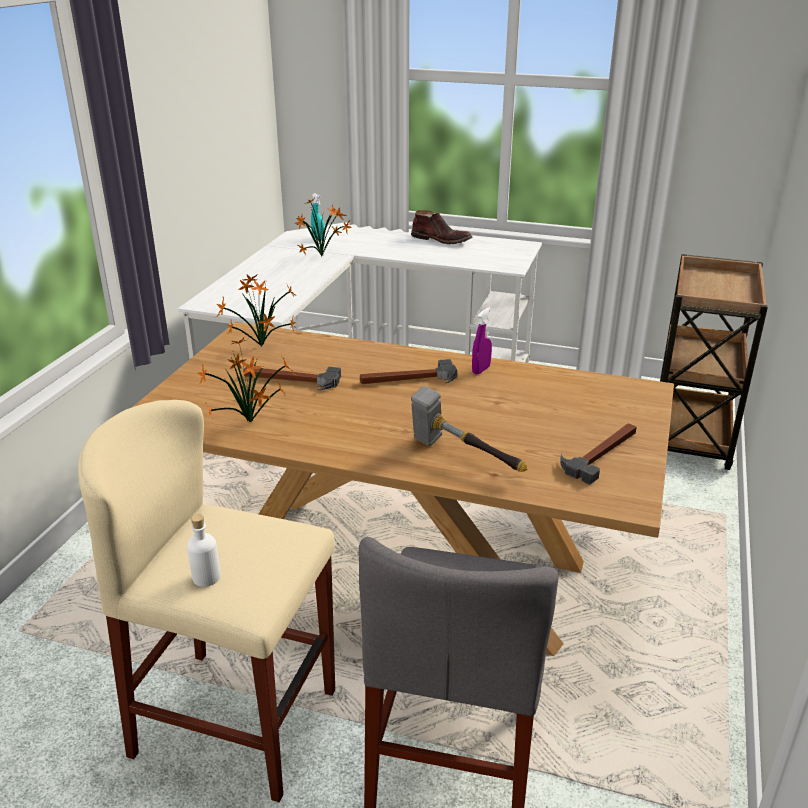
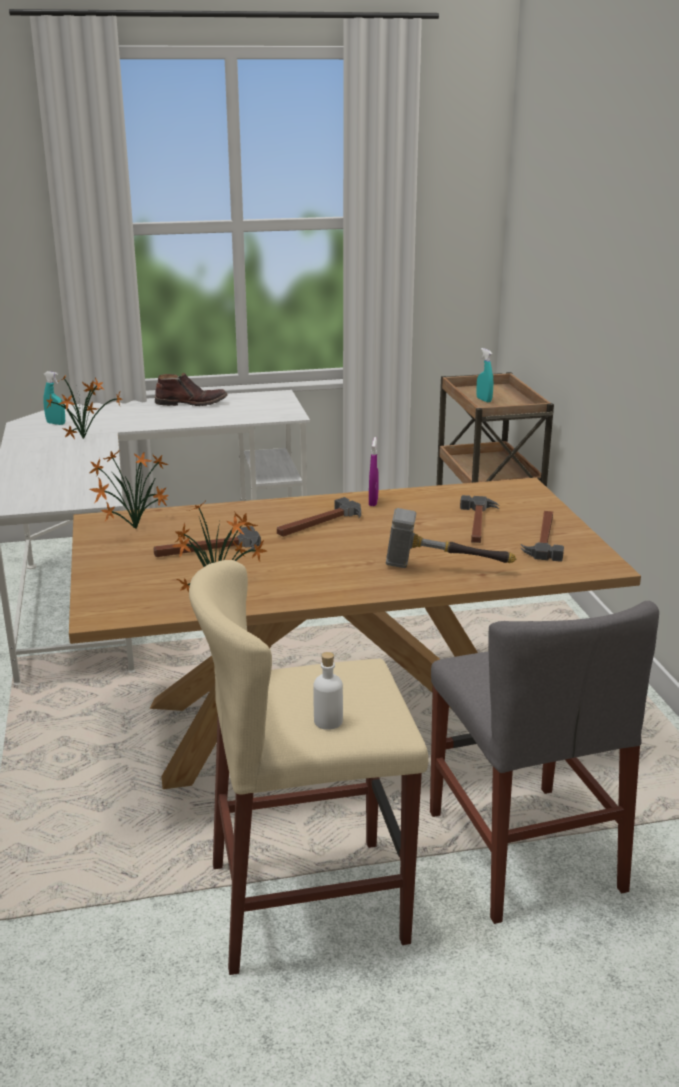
camera: 30 degrees left, 5 degrees down
(553, 419) = (478, 524): none -> hammer
(707, 287) = (484, 400): none -> turquoise spray bottle

